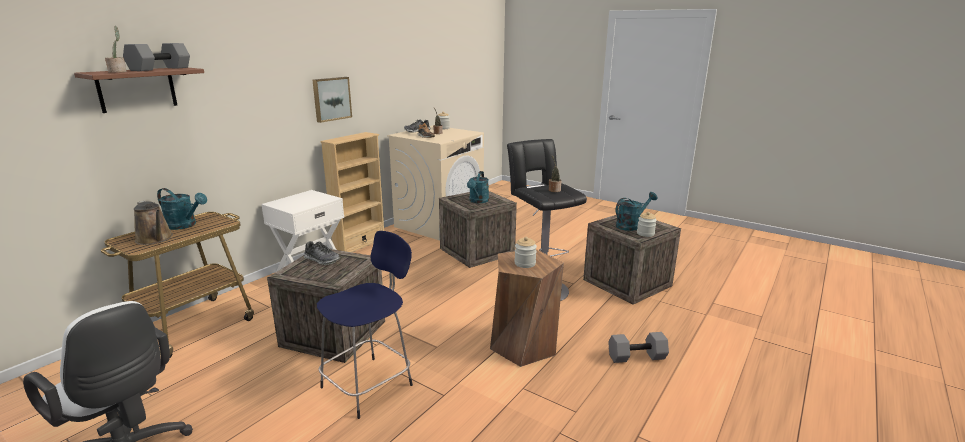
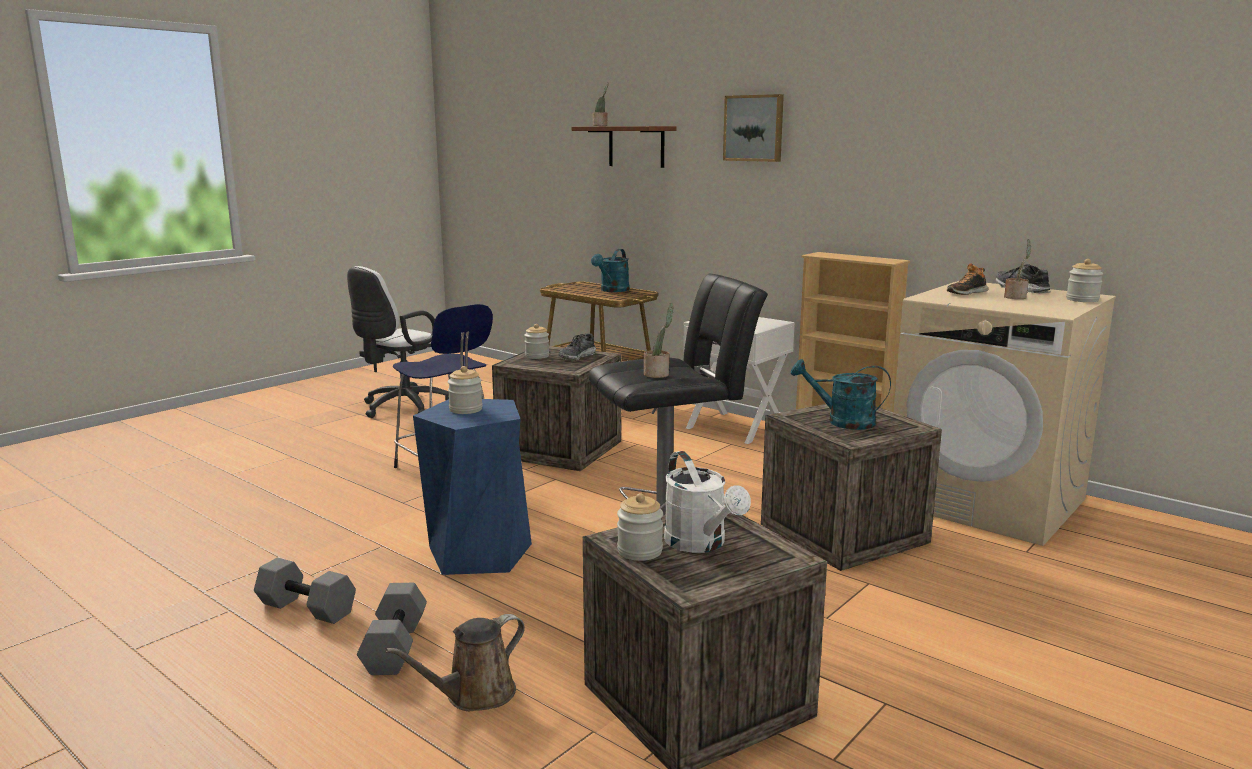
camera: 95 degrees right, 5 degrees down
(155, 239) = (578, 289): brown watering can -> brown watering can (474, 695)
(160, 69) = (637, 125): grey dumbbell -> grey dumbbell (305, 609)
(313, 275) = (537, 356): none -> jar
(331, 99) = (857, 190): picture -> picture (754, 128)
(523, 346) = (479, 553): brown stool -> blue stool
(631, 225) = (701, 544): turquoise watering can -> white watering can

